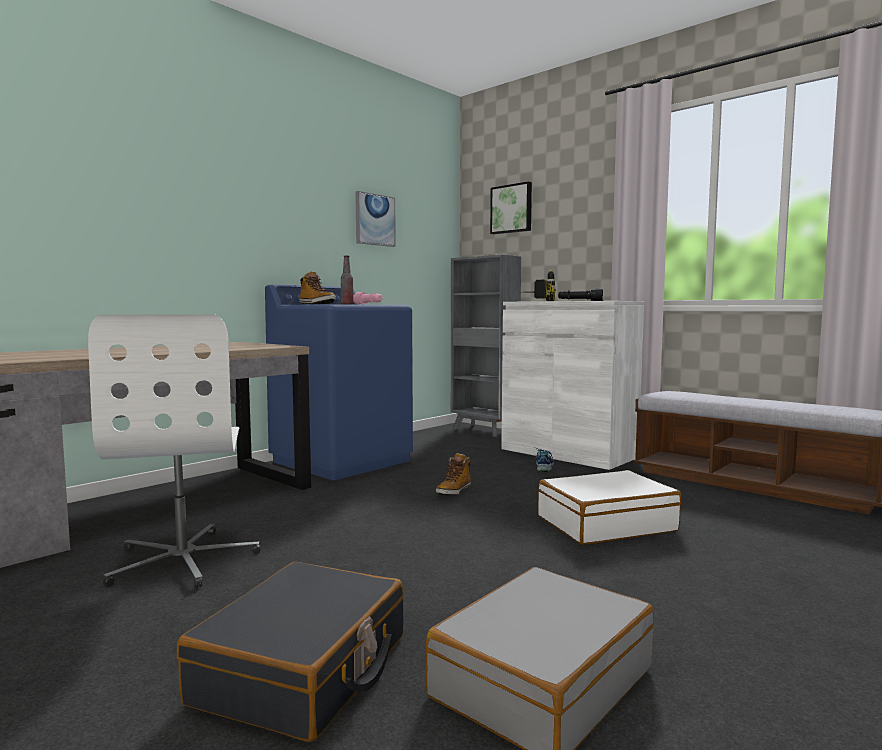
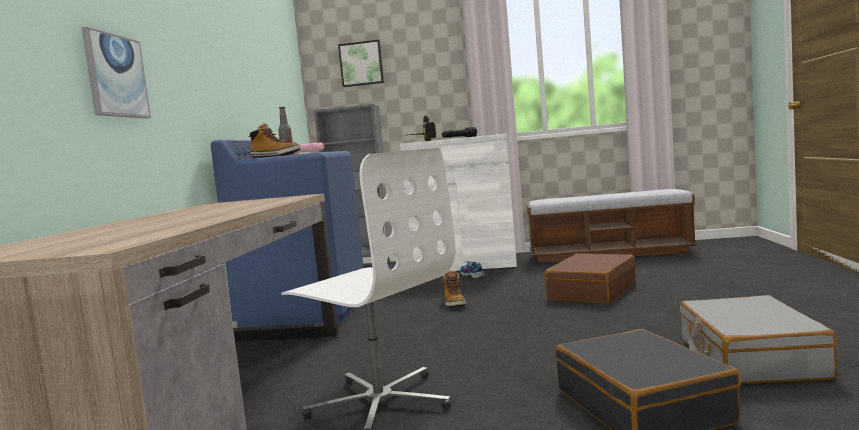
camera: 35 degrees left, 0 degrees up
(374, 220) = (260, 73): picture -> picture (116, 76)
(605, 524) = (591, 291): white suitcase -> brown suitcase

